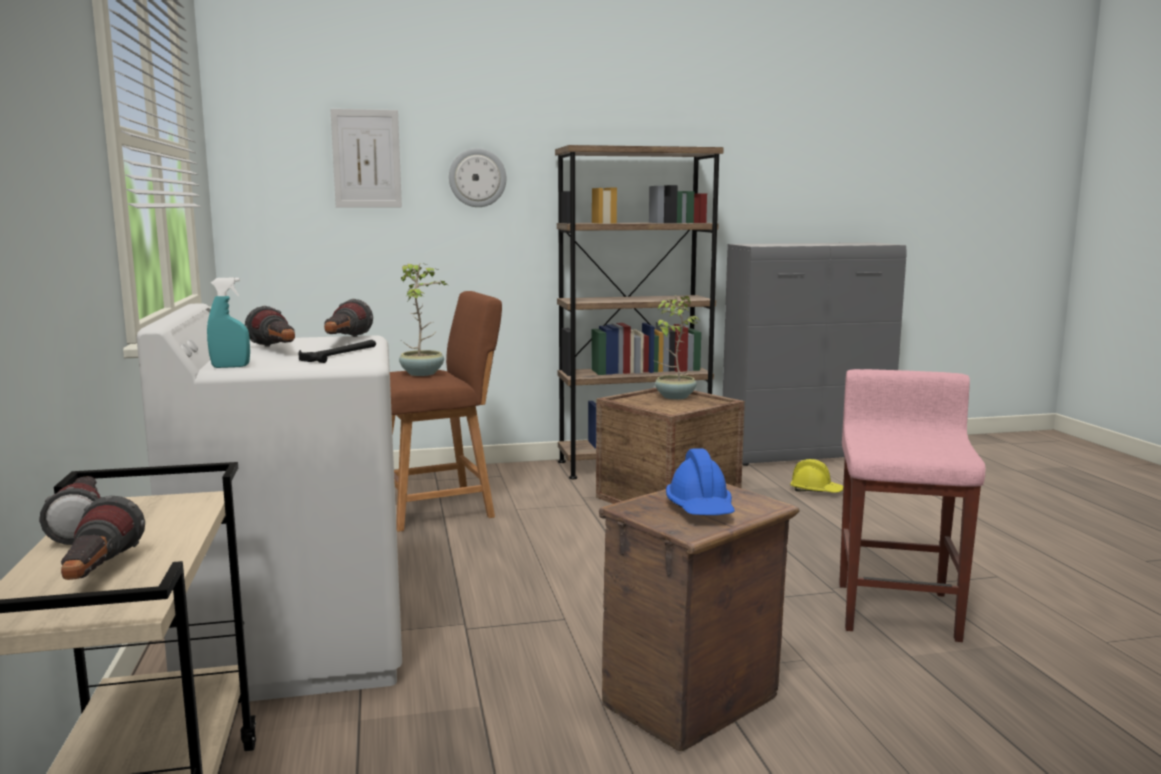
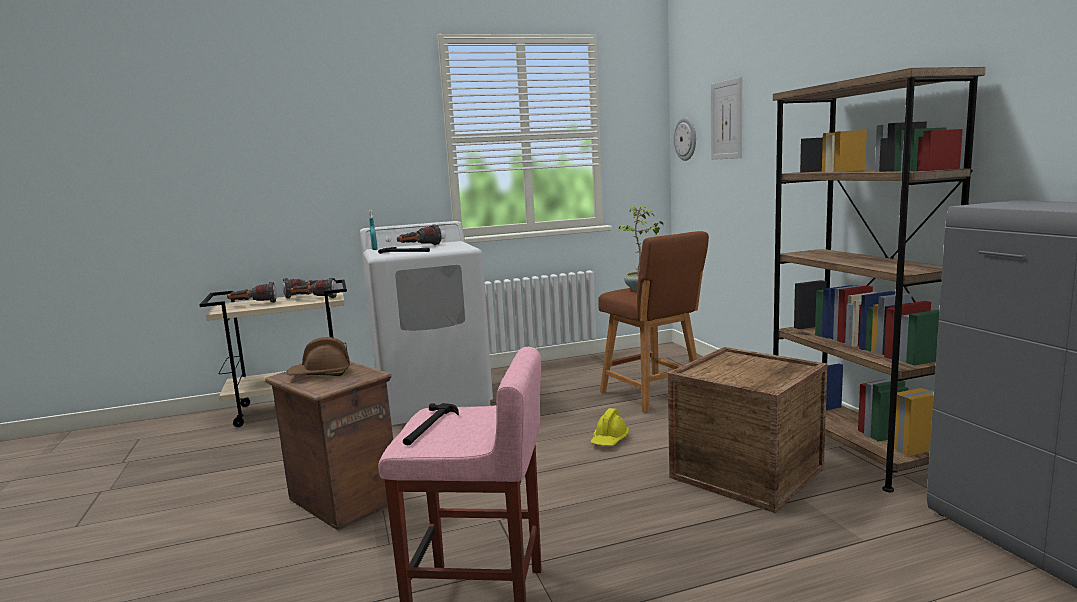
camera: 85 degrees right, 0 degrees up
(344, 341) = (450, 248): flashlight -> flashlight (314, 299)
(477, 178) = (784, 128): wall clock -> wall clock (686, 139)
(674, 397) = (776, 370): potted plant -> none
(700, 508) = (320, 374): blue hard hat -> brown hard hat
(816, 491) = (873, 568): yellow hard hat -> yellow hard hat (609, 440)
(910, 451) = (429, 426): none -> hammer

